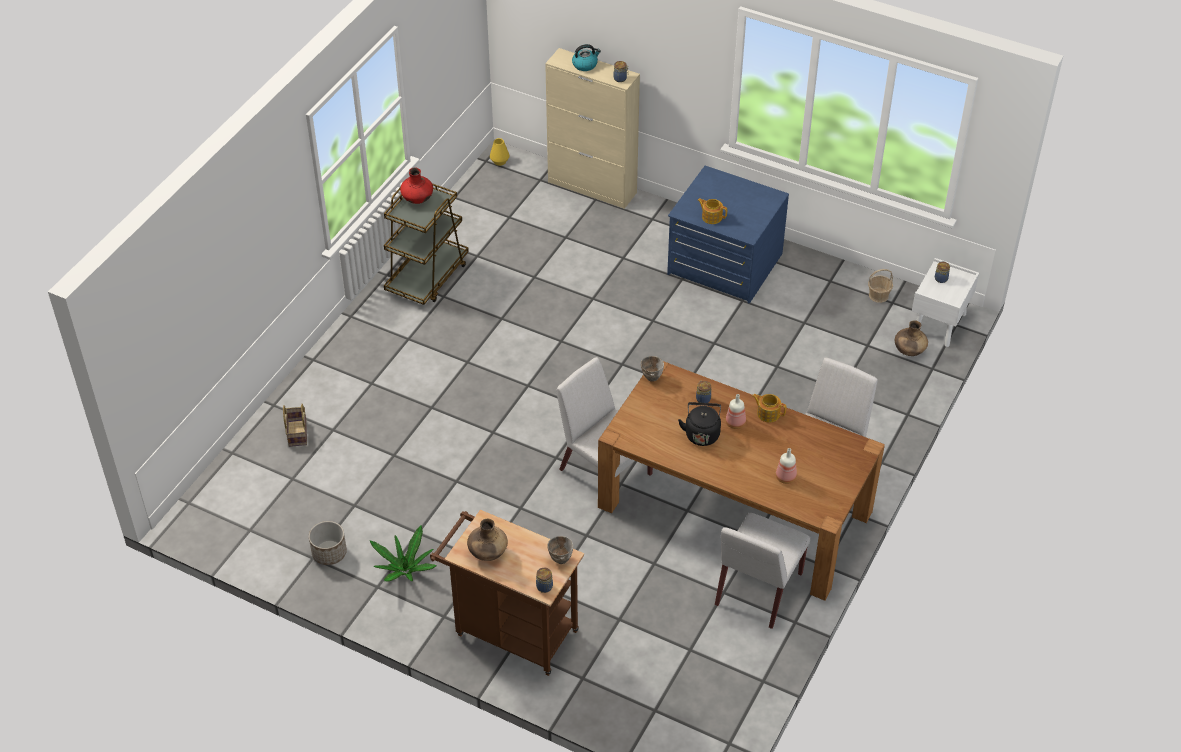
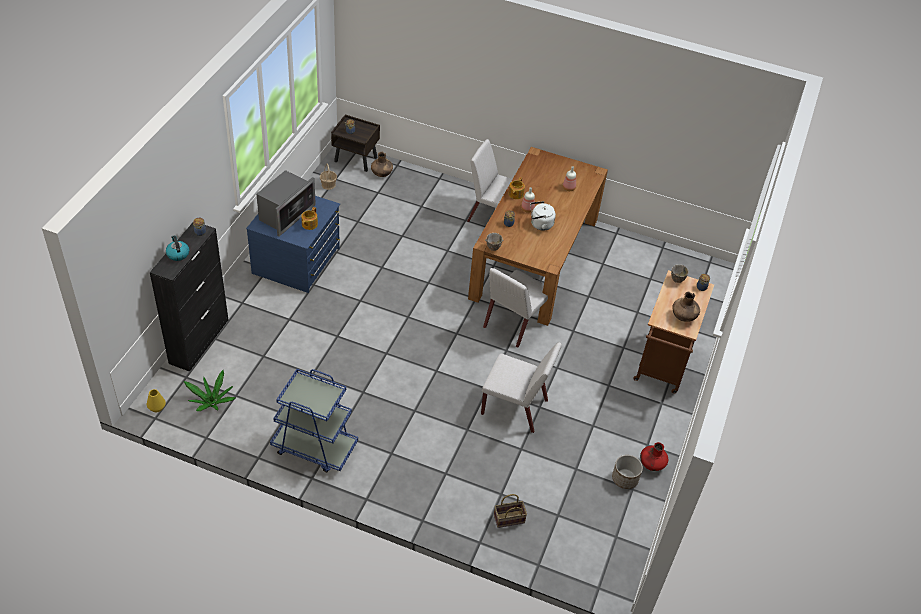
camera: 100 degrees left, 0 degrees up
(405, 569) = (627, 430): potted plant -> potted plant (211, 402)
(417, 199) = (301, 399): red vase -> red vase (651, 464)
(427, 277) = (314, 447): brown cart -> blue cart
(592, 187) = (199, 341): beige cabinet -> black cabinet
(702, 433) = (540, 224): black kettle -> white kettle
(730, 197) = (285, 214): none -> microwave
(758, 590) = (597, 248): white chair -> white chair (515, 407)
(939, 325) = (356, 159): white nightstand -> brown nightstand

